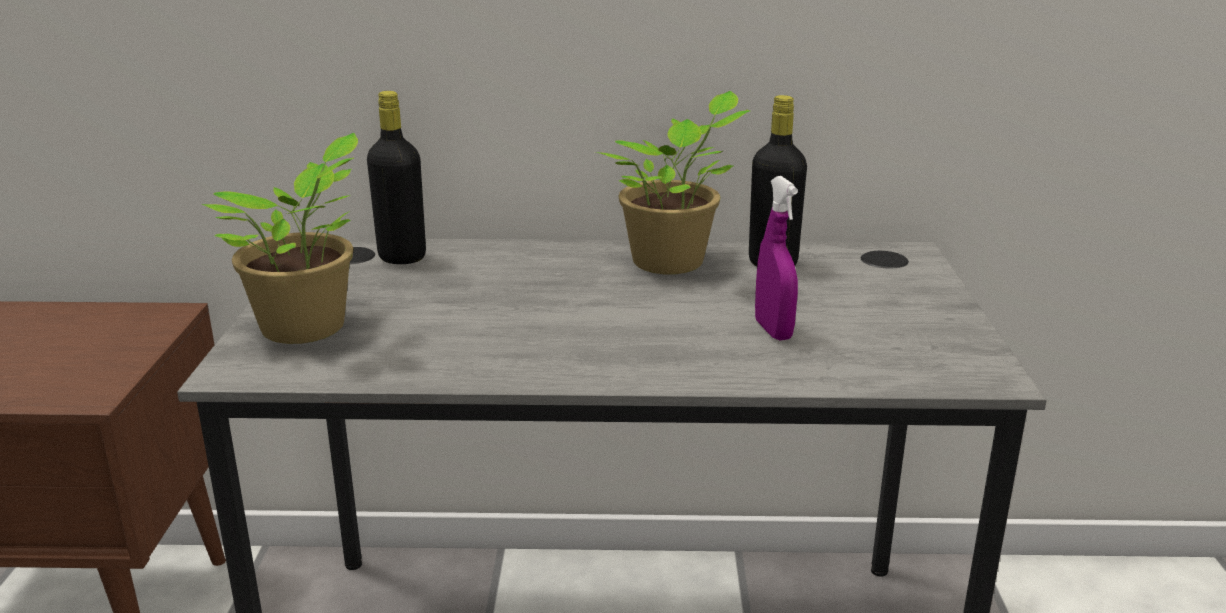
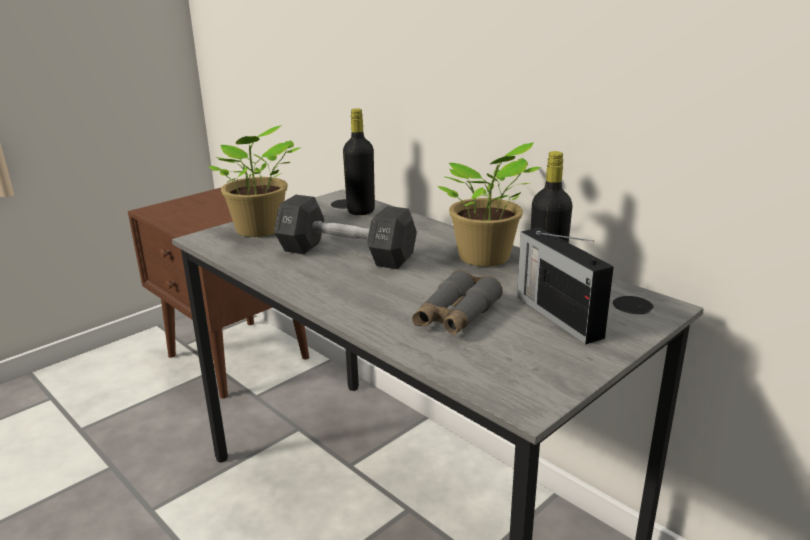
camera: 45 degrees right, 0 degrees up
(507, 314) = (346, 254): none -> black dumbbell
(773, 330) = (456, 316): purple spray bottle -> grey binoculars
(852, 292) = (557, 315): none -> radio

